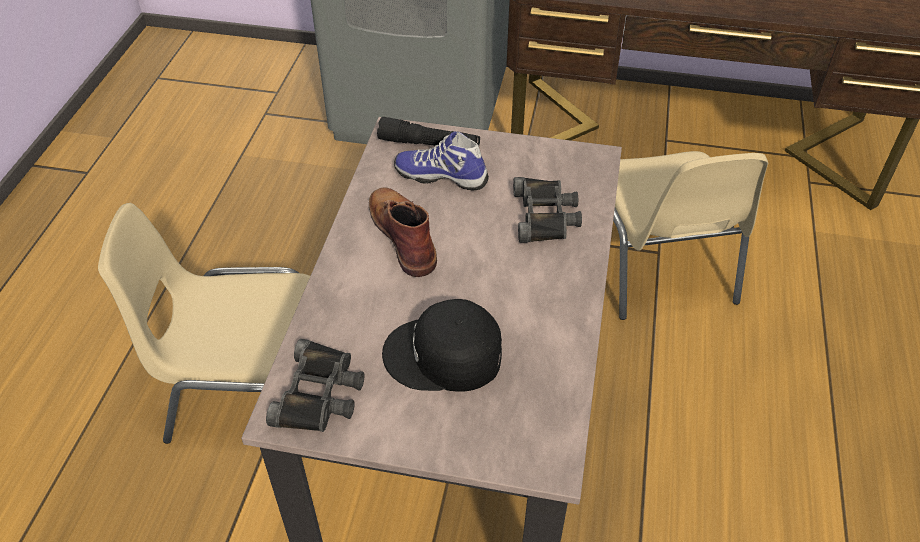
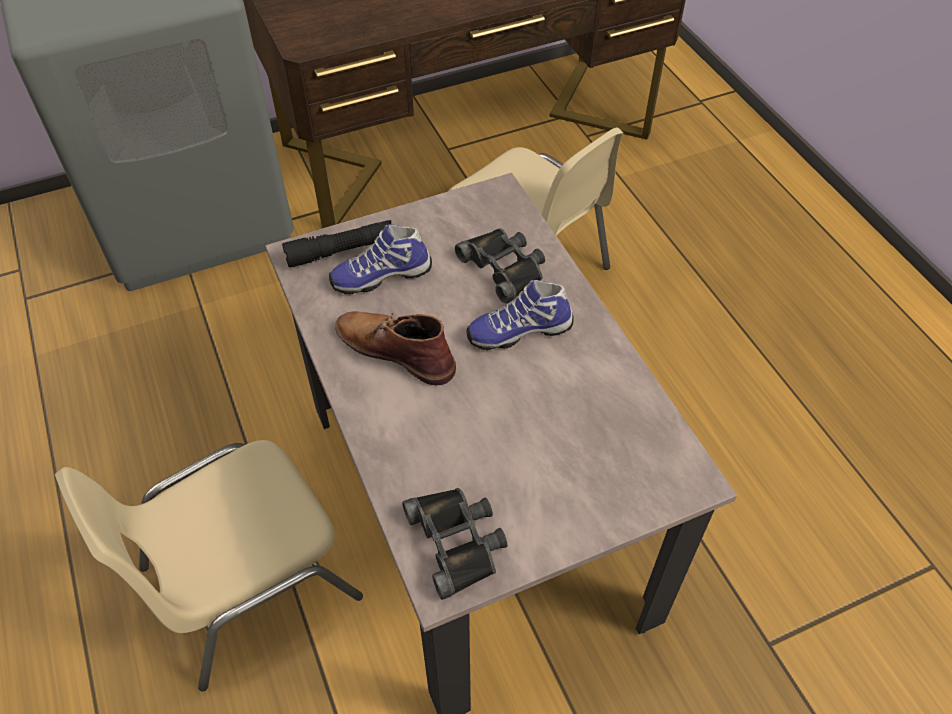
camera: 35 degrees left, 5 degrees up
(444, 356) = (532, 441): black cap -> none
(512, 268) = (519, 330): none -> shoe

